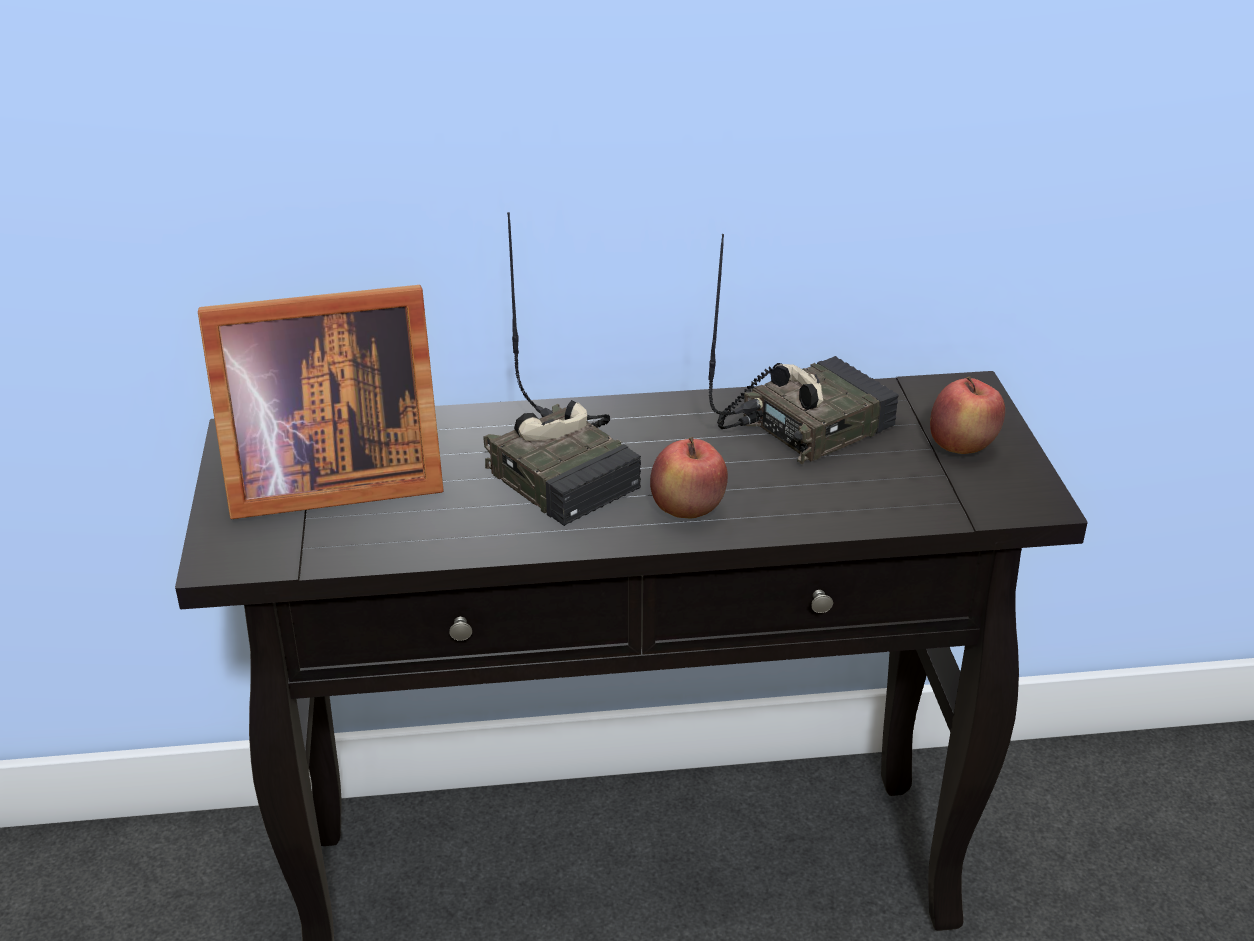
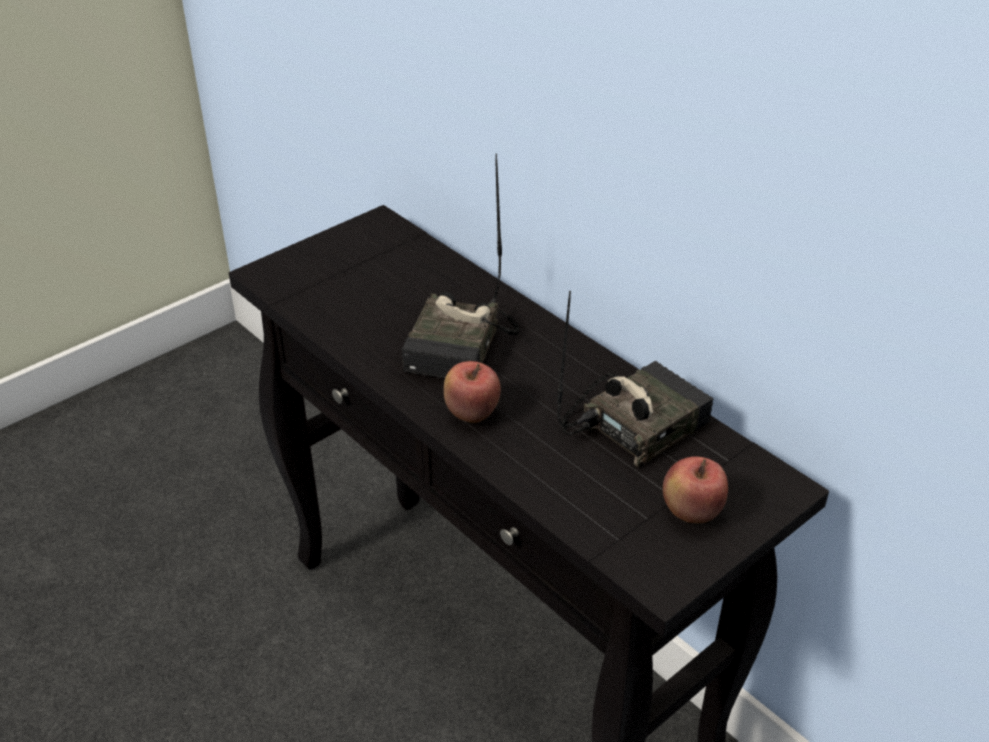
camera: 55 degrees right, 5 degrees up
(326, 480) = (364, 269): picture frame -> none
(805, 424) = (634, 423): radio -> radio turned 60 degrees counterclockwise

